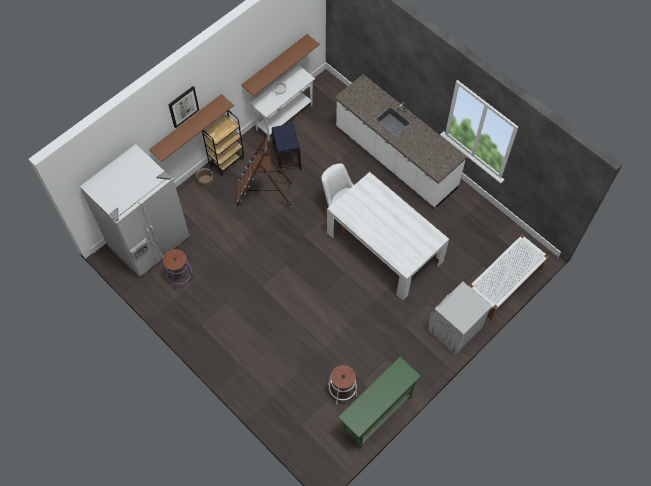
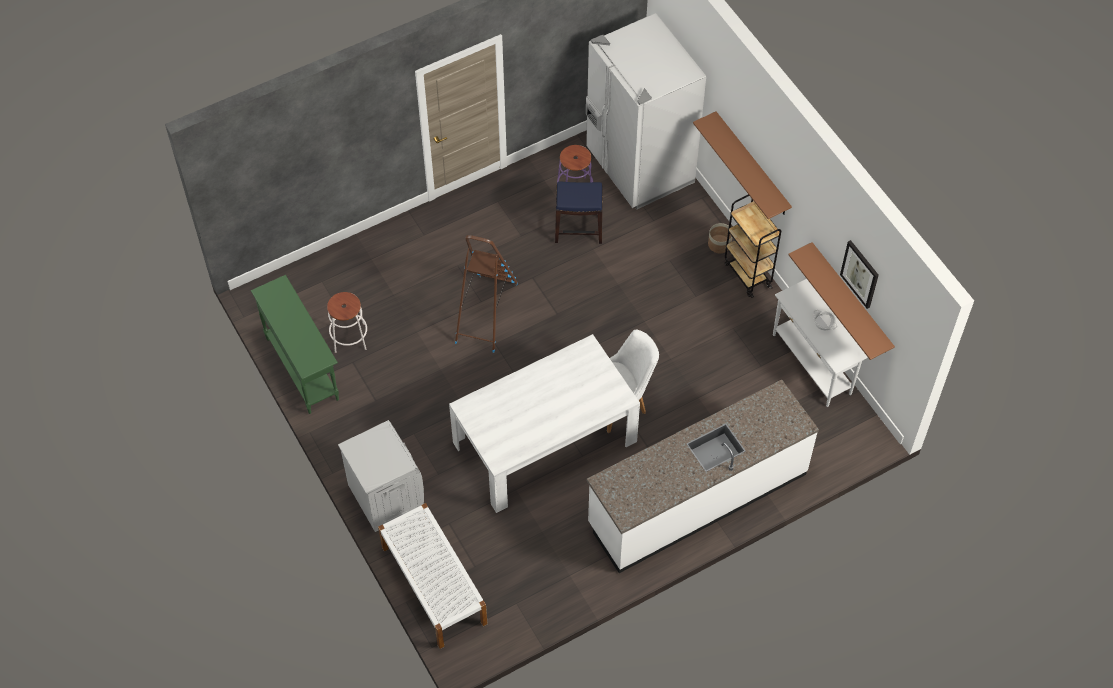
camera: 105 degrees right, 5 degrees down
(183, 106) = (757, 137): picture -> picture (860, 274)
(264, 195) = (677, 310): brown step ladder -> brown step ladder (486, 312)
(287, 158) = (734, 351): stool -> stool (578, 229)

